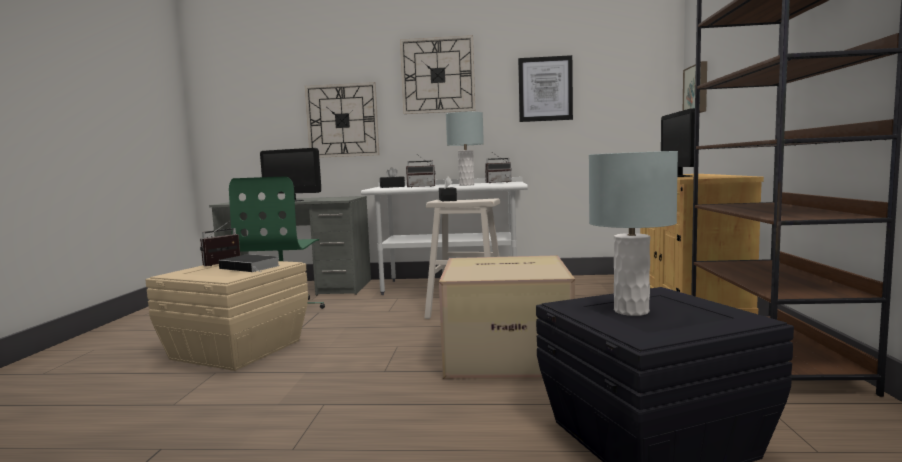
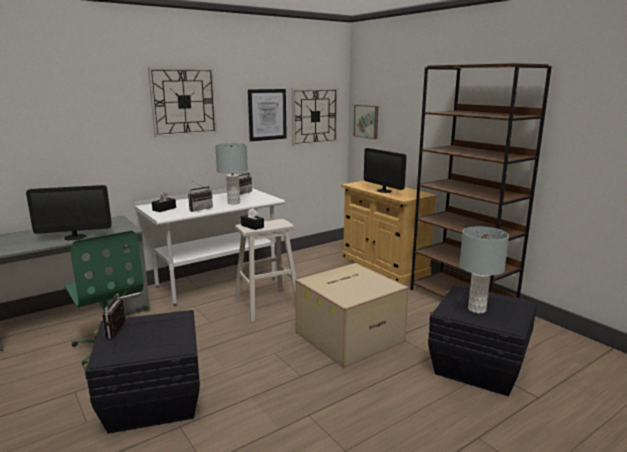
camera: 40 degrees left, 10 degrees up
(235, 350) = (152, 401): beige storage box -> black storage box
(251, 267) = (162, 328): book -> none
(342, 120) = (92, 145): wall clock -> wall clock (314, 116)

